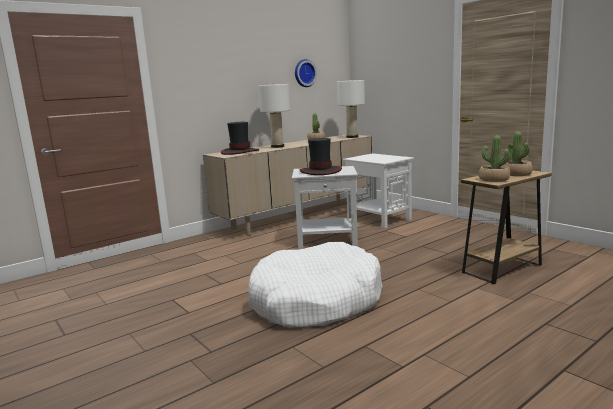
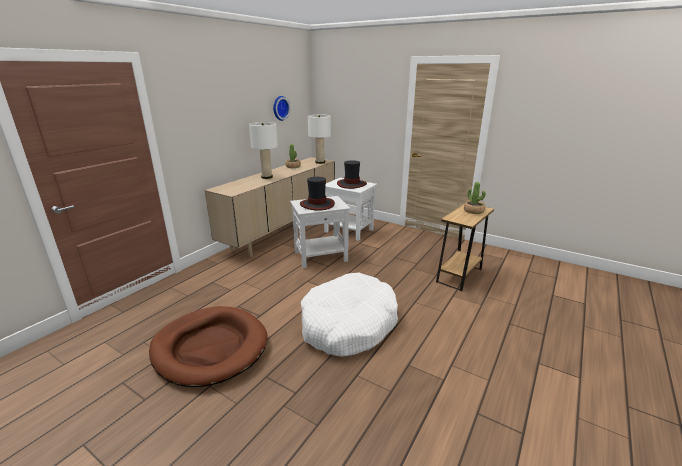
camera: 20 degrees left, 10 degrees up
(152, 304) = (210, 348): none -> brown dog bed
(240, 152) = (238, 186): hat -> hat (351, 184)
(493, 179) = (464, 218): potted plant -> none

